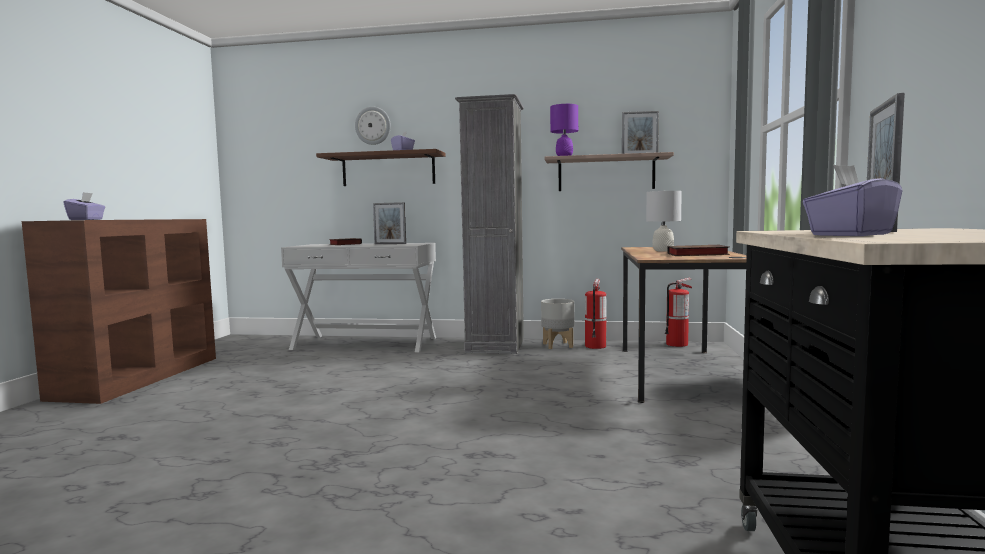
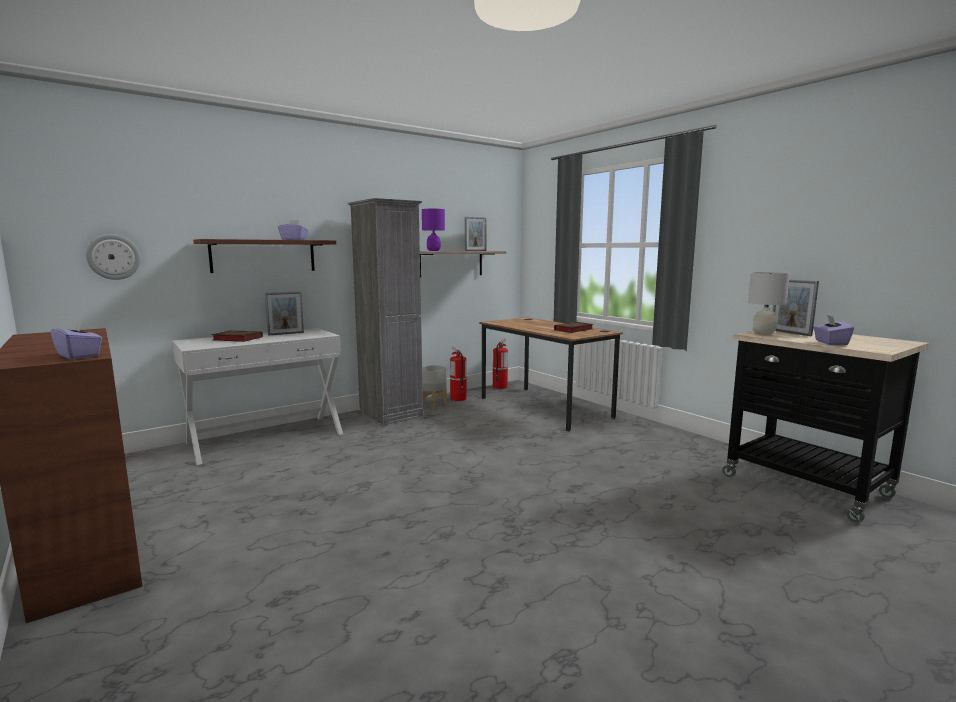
camera: 45 degrees left, 5 degrees up
(373, 125) = (244, 208): wall clock -> wall clock (113, 257)
(662, 251) = (535, 326): grey table lamp -> grey table lamp (763, 333)

